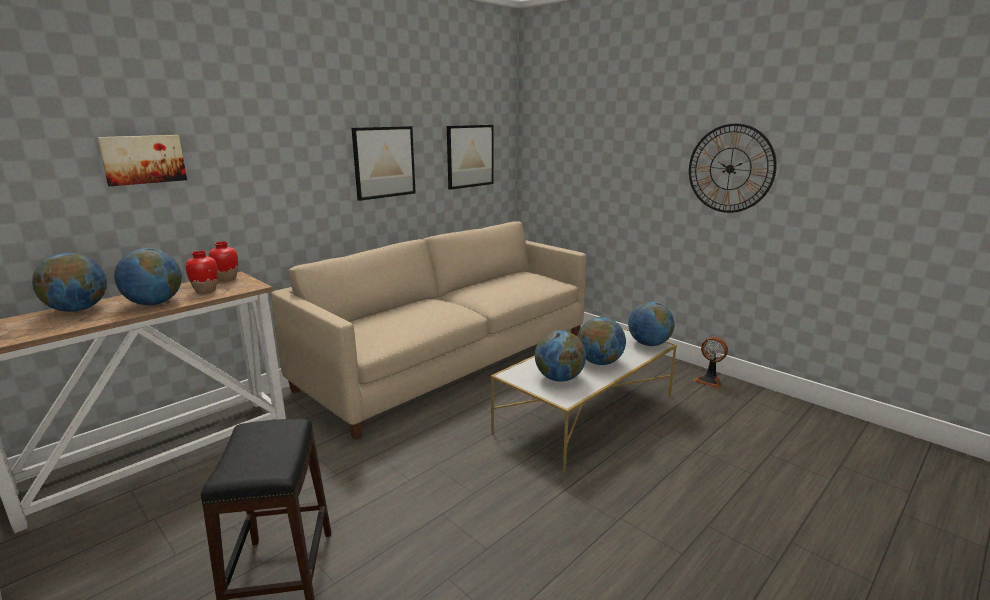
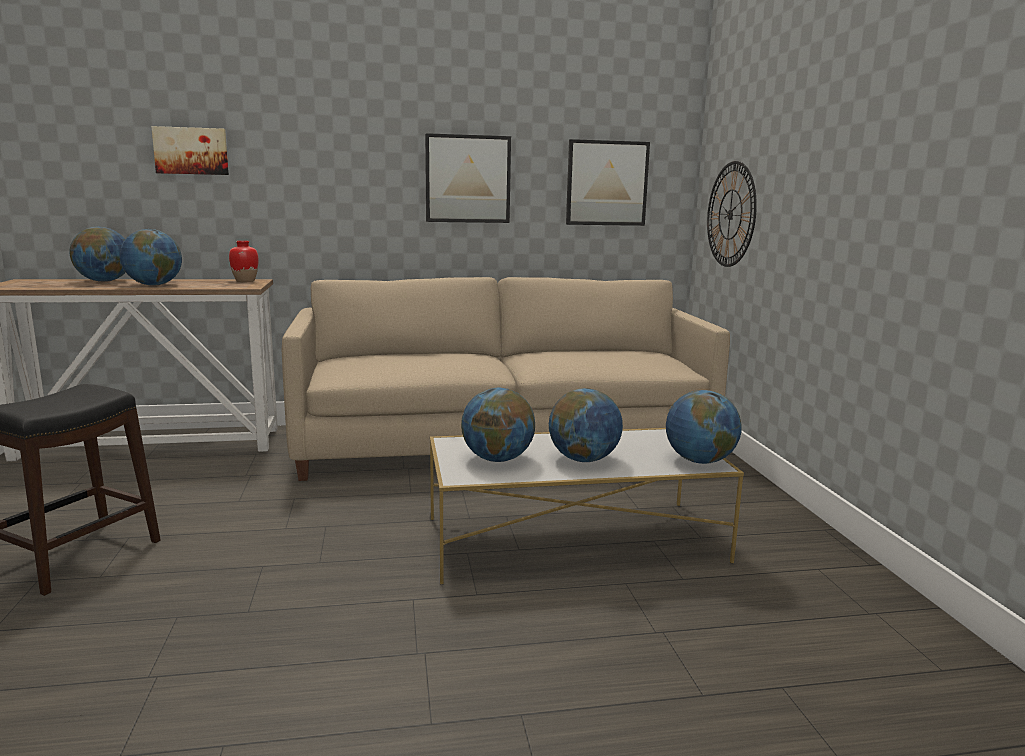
camera: 35 degrees right, 5 degrees down
(206, 291) = (208, 284): red vase -> none
(709, 381) = (840, 567): fan -> none
(730, 169) = (915, 183): wall clock -> wall clock (730, 214)

